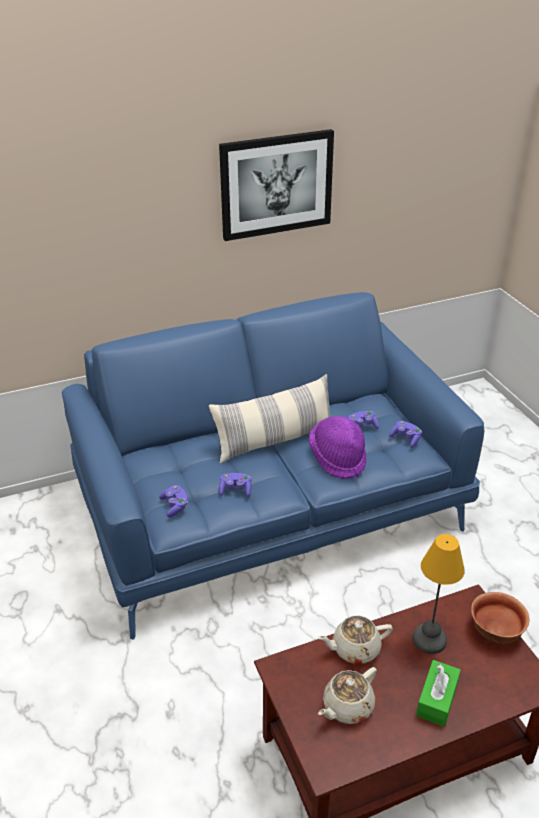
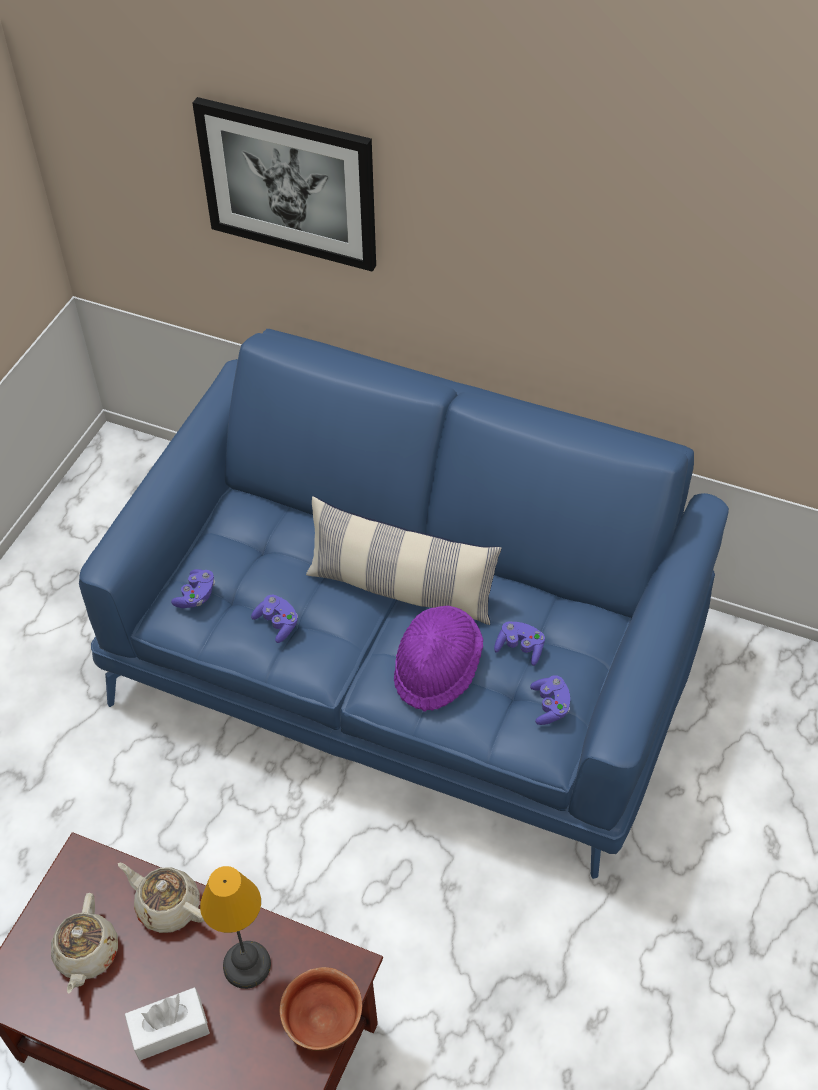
camera: 45 degrees right, 15 degrees up
(276, 184) = (578, 230): picture -> picture (289, 183)
(347, 706) = (87, 954): beige teapot -> beige teapot turned 90 degrees counterclockwise
(437, 699) = (169, 1029): green tissue box -> white tissue box

